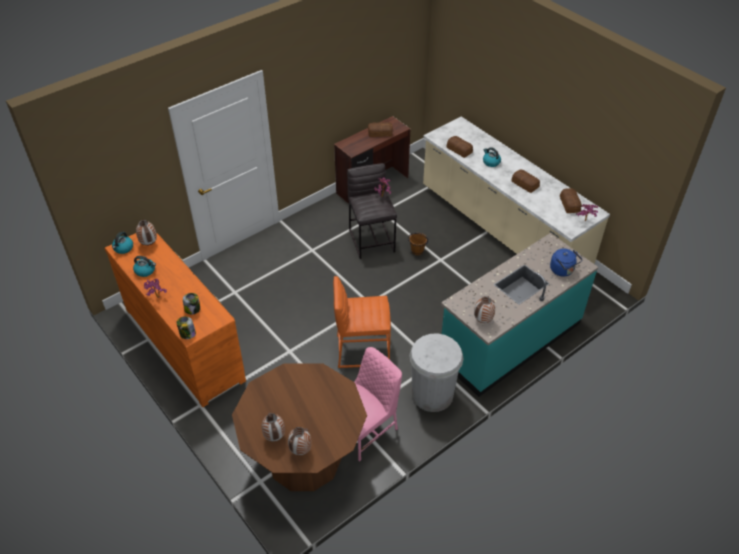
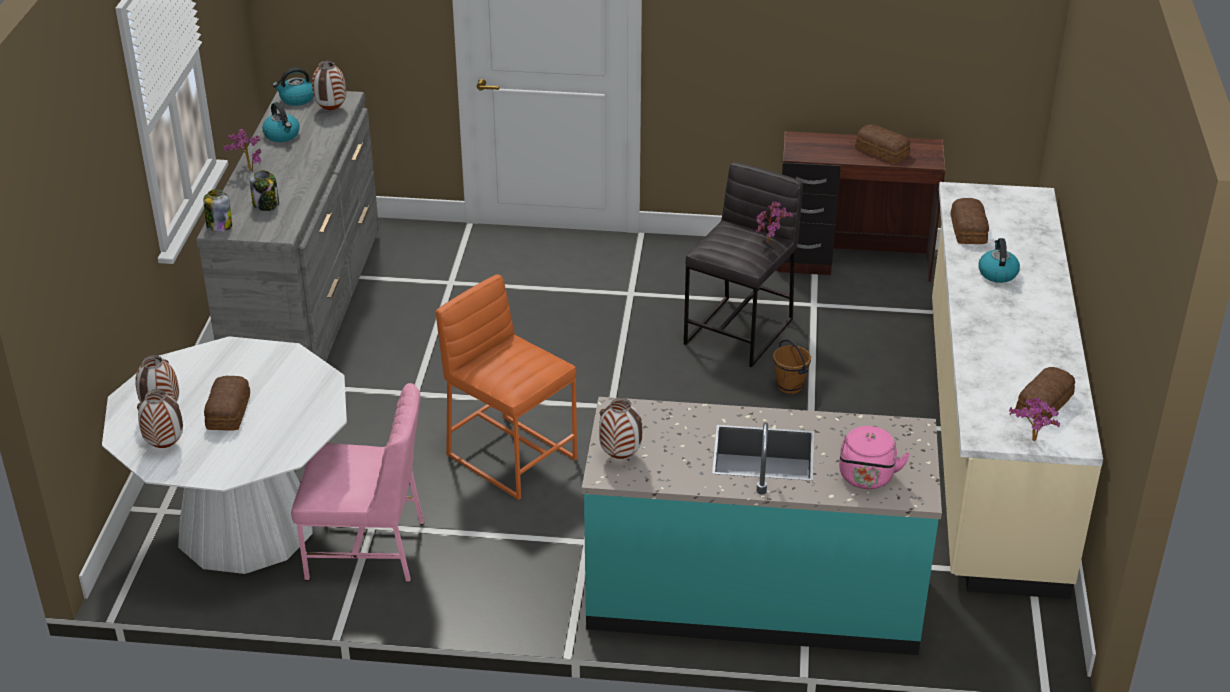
camera: 45 degrees right, 10 degrees down
(184, 343) = (306, 302): orange dresser -> grey dresser
(304, 459) = (246, 526): brown dining table -> white dining table
(432, 394) = (524, 576): white trash can -> none
(525, 184) = (1007, 333): bread -> bread (227, 412)
(563, 270) = (866, 479): blue kettle -> pink kettle

